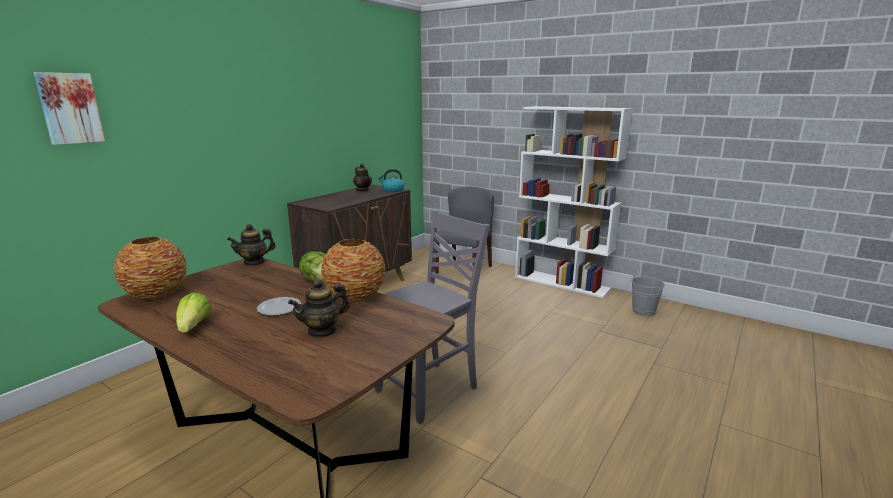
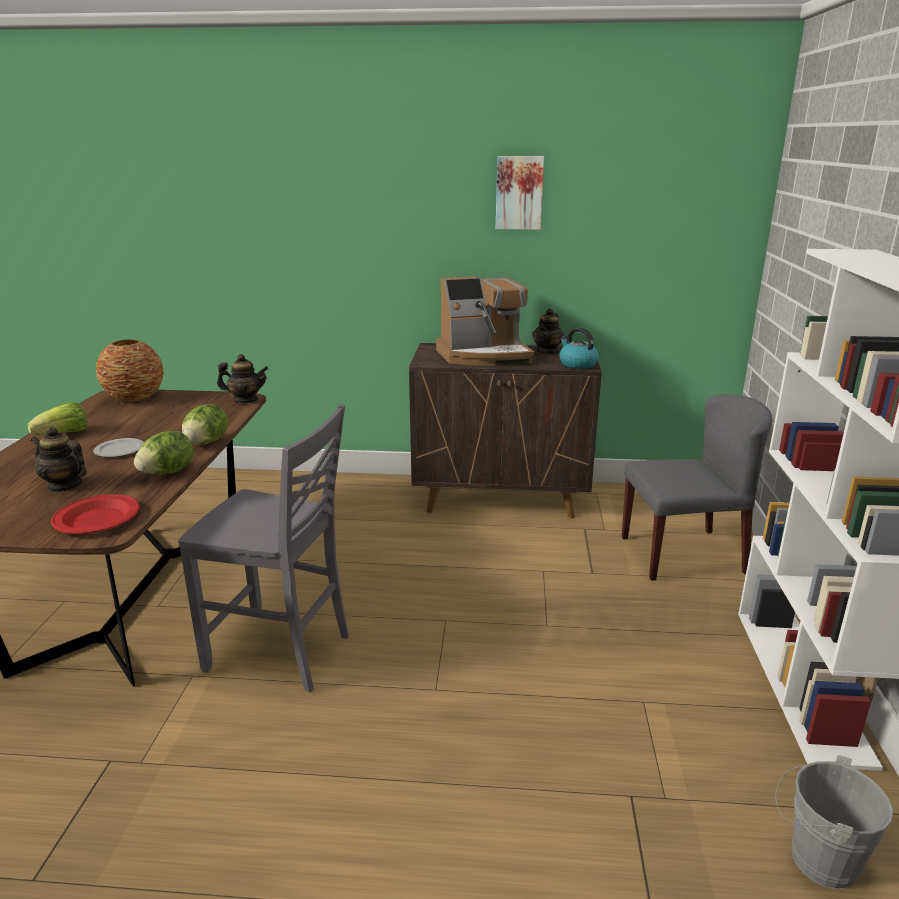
camera: 60 degrees right, 5 degrees up
(69, 108) = (184, 200): picture -> picture (519, 193)
(254, 262) = (245, 400): teapot -> teapot turned 150 degrees clockwise
(343, 198) = (484, 356): none -> coffee machine
(355, 297) = (168, 473): vase -> lettuce
(404, 323) = (97, 519): none -> red plate

